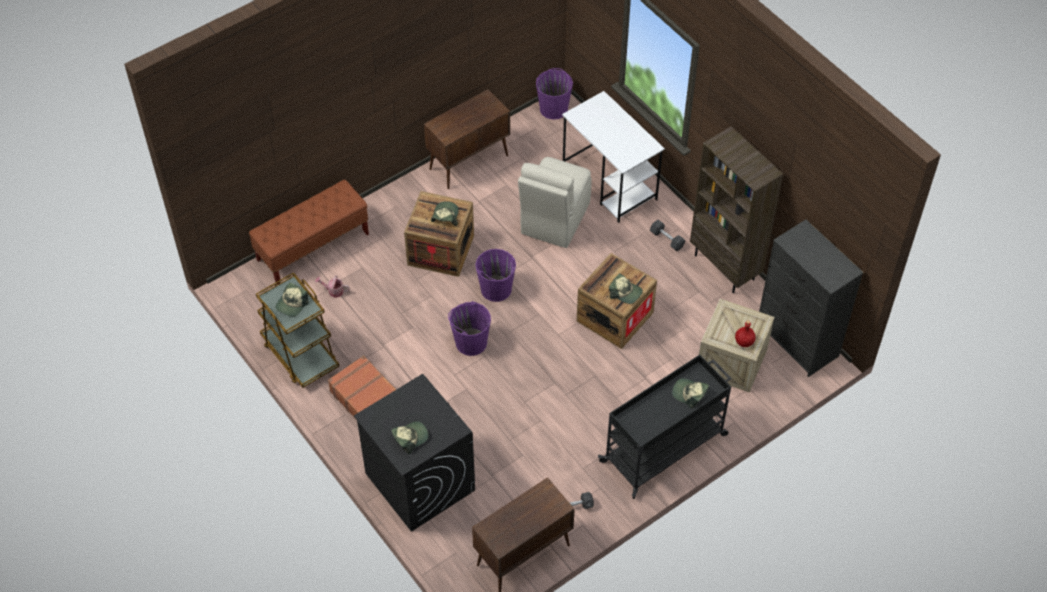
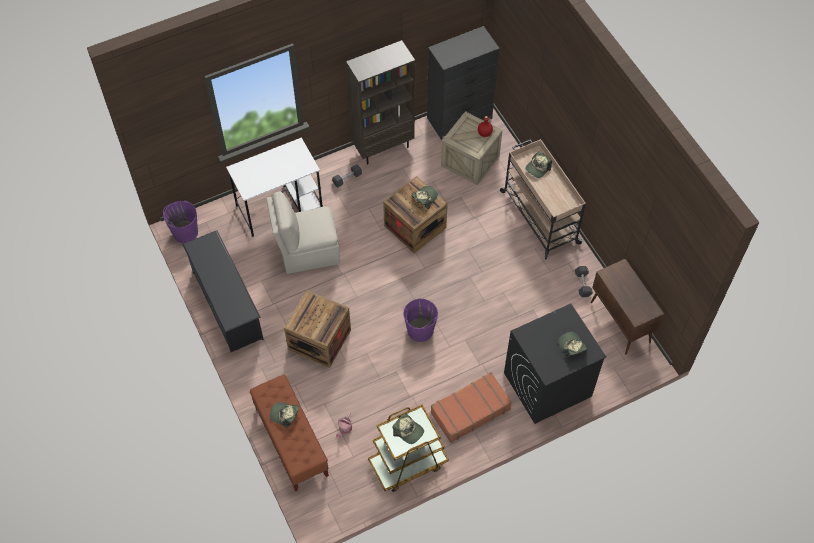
camera: 80 degrees left, 5 degrees up
(445, 216) = (317, 312): cap -> cap (284, 415)
(469, 162) = (227, 304): brown cabinet -> black shoe rack
(496, 289) = (370, 304): purple bucket -> none
(554, 219) = (307, 251): beige chair -> beige chair turned 135 degrees clockwise
(665, 447) = (539, 216): black cart -> beige cart

